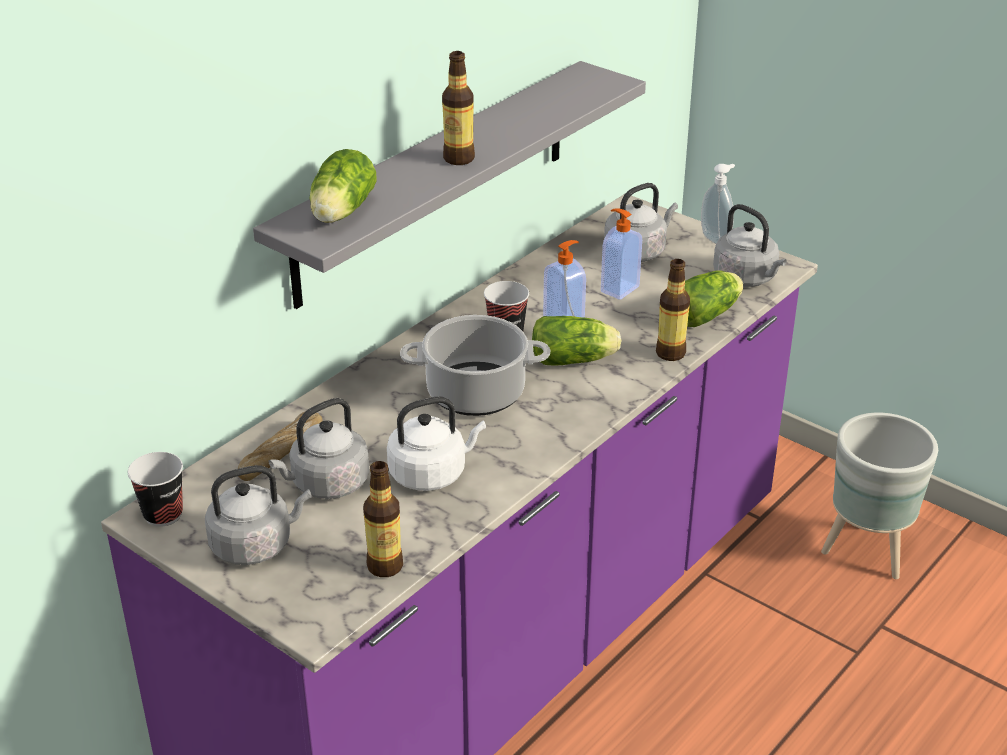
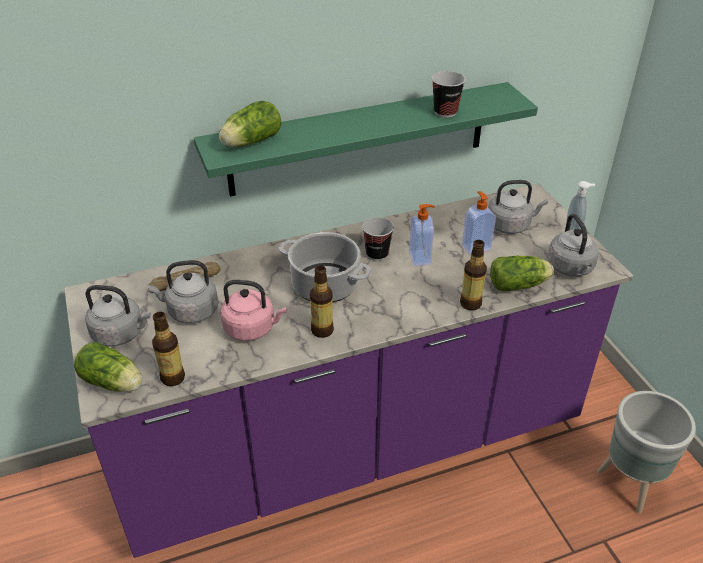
camera: 30 degrees right, 5 degrees up
(163, 514) = (95, 295): cup -> cup (445, 112)
(431, 473) = (252, 328): white kettle -> pink kettle
(435, 181) = (359, 139): grey shelf -> green shelf
(459, 159) = (357, 127): bottle -> bottle (322, 330)
(576, 360) = (405, 286): lettuce -> lettuce (114, 383)

